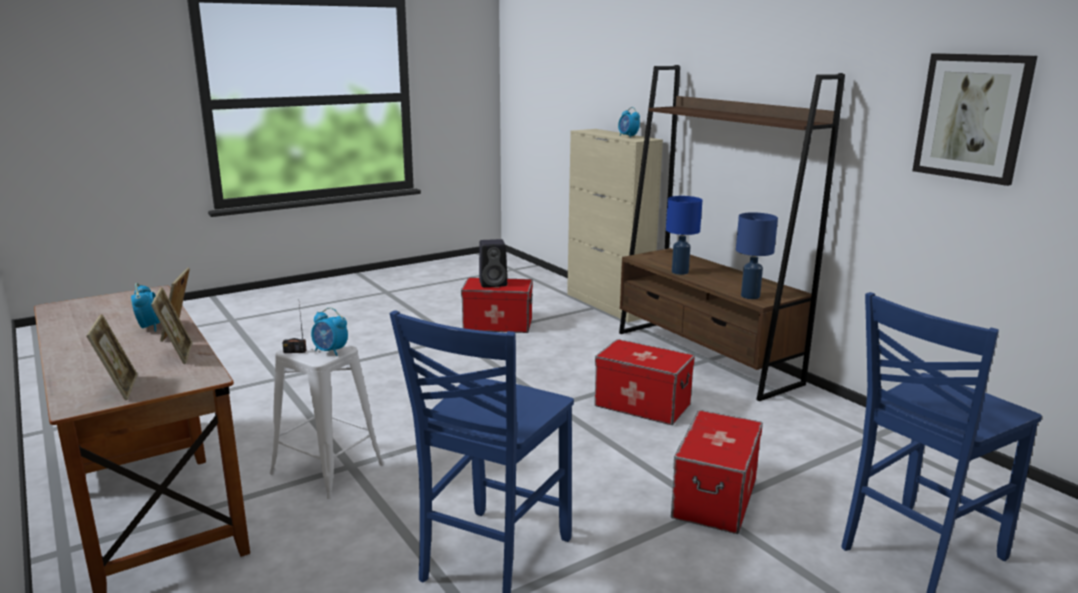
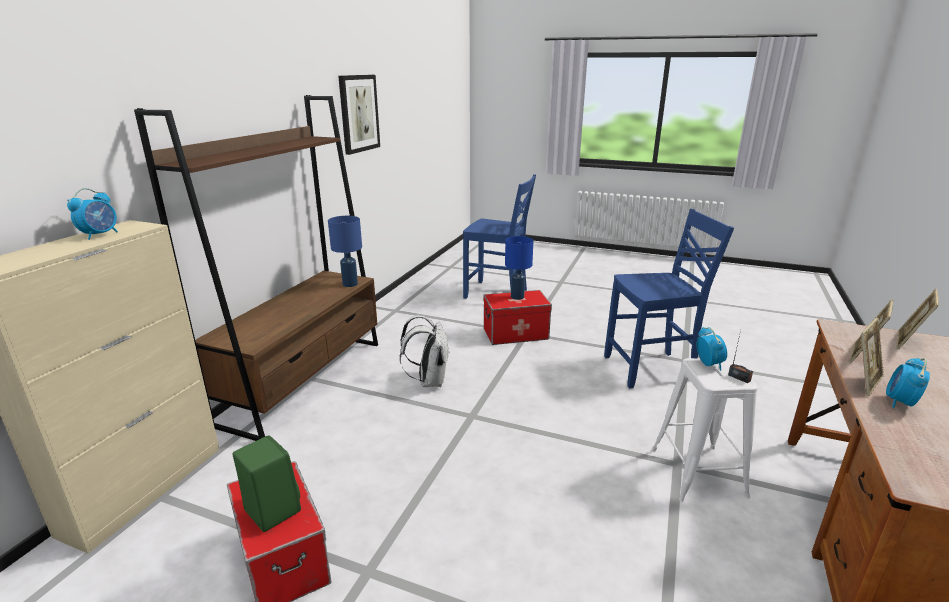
camera: 125 degrees left, 5 degrees up
(494, 283) = (271, 510): black speaker -> green speaker
(642, 405) = (429, 381): storage box -> white backpack
(680, 272) = (300, 316): blue table lamp -> blue table lamp (517, 297)

